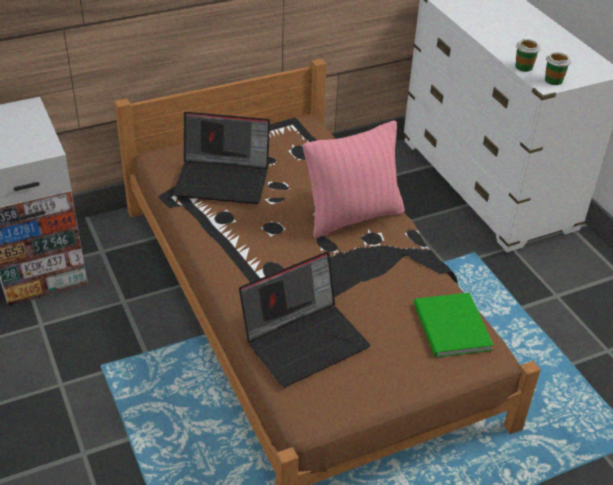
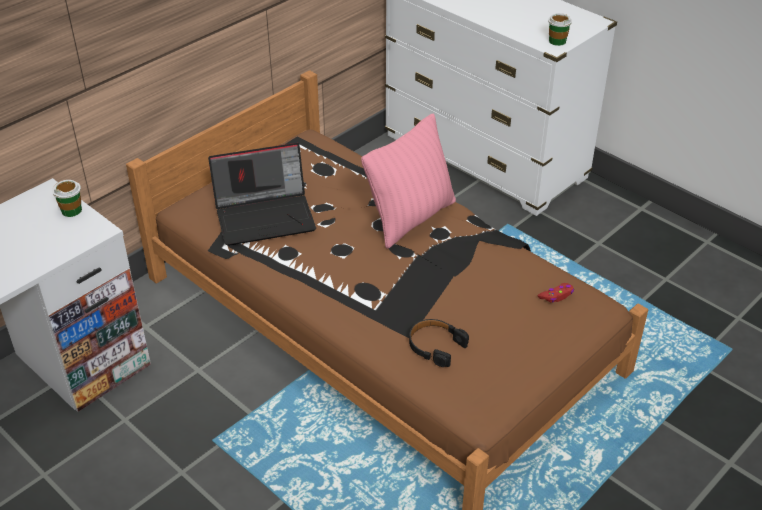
camera: 20 degrees left, 0 degrees up
(305, 340) = (435, 346): laptop -> black headphones
(450, 328) = (556, 296): green book -> red game controller
(524, 67) = (524, 34): cup -> cup (71, 210)

